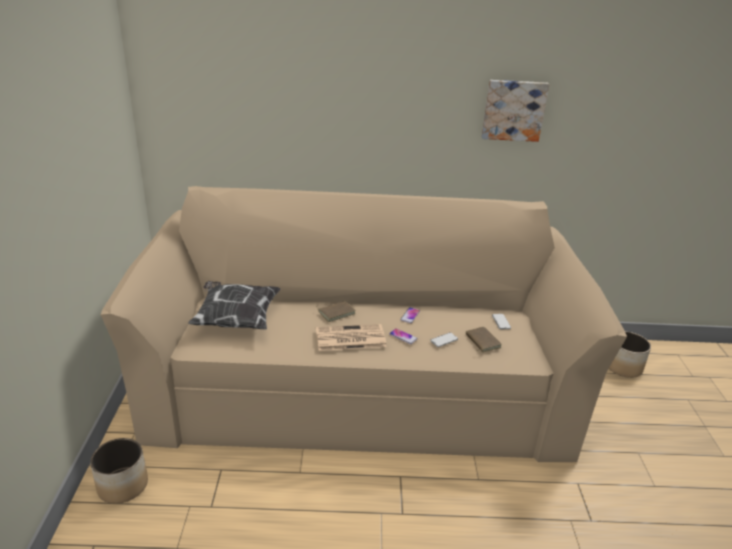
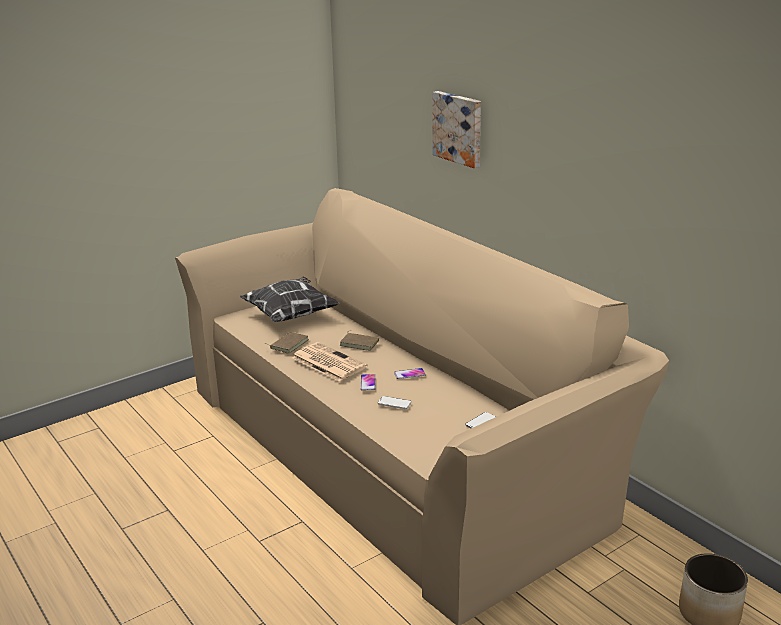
camera: 55 degrees right, 5 degrees down
(122, 485) = (157, 408): planter -> none
(481, 341) = (425, 422): brown book -> brown book (288, 344)
(513, 110) = (617, 171): picture -> picture (458, 128)

